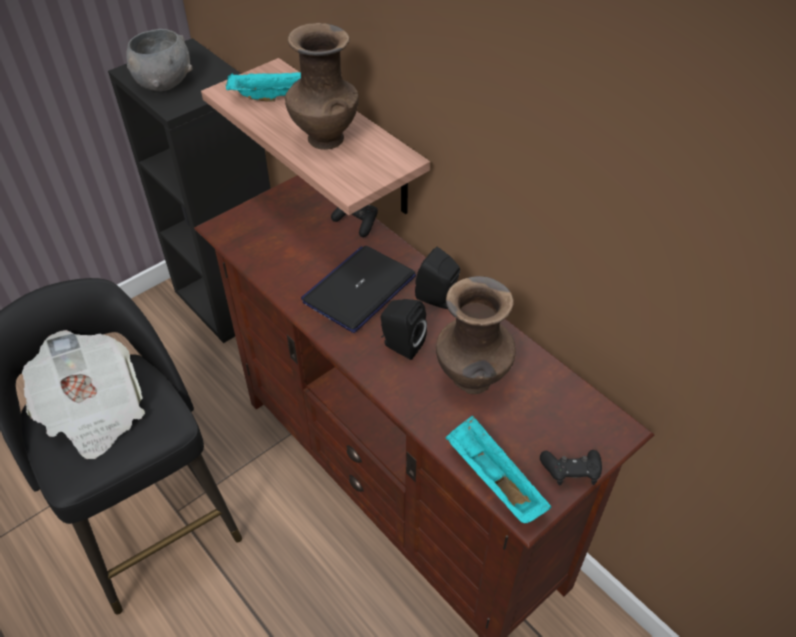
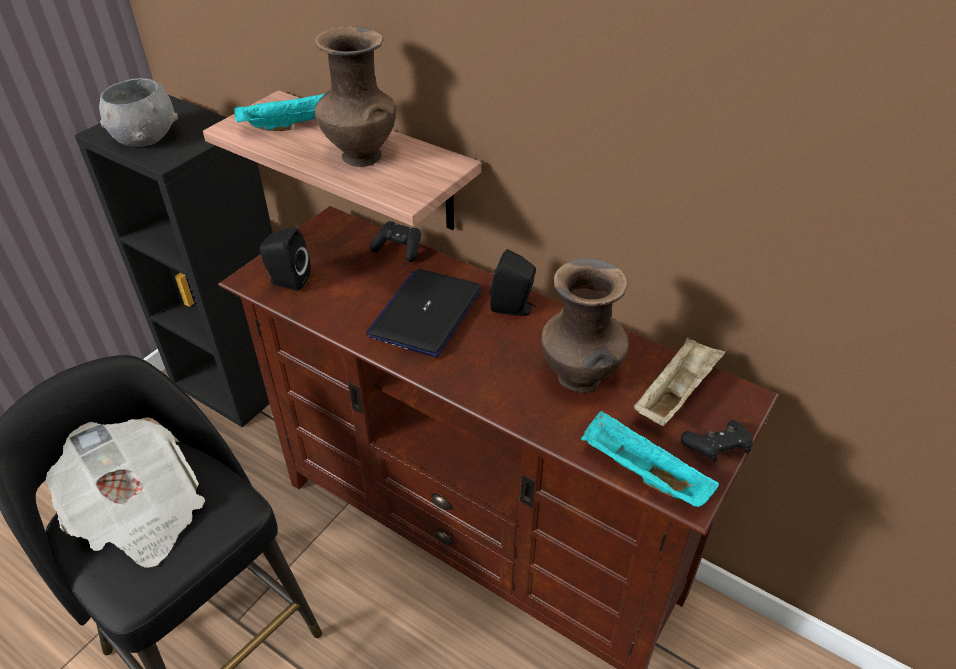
camera: 15 degrees left, 5 degrees down
(400, 345) = (491, 359): black speaker -> black speaker (287, 281)
(554, 412) = (675, 394): none -> beige tray

